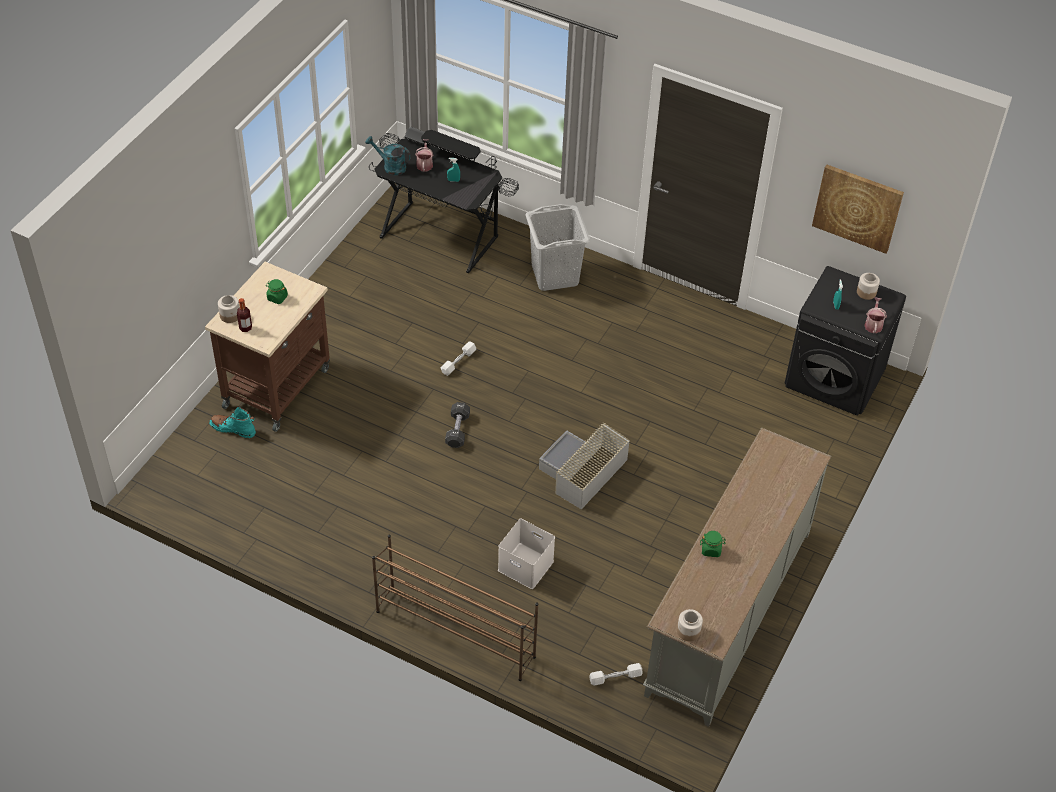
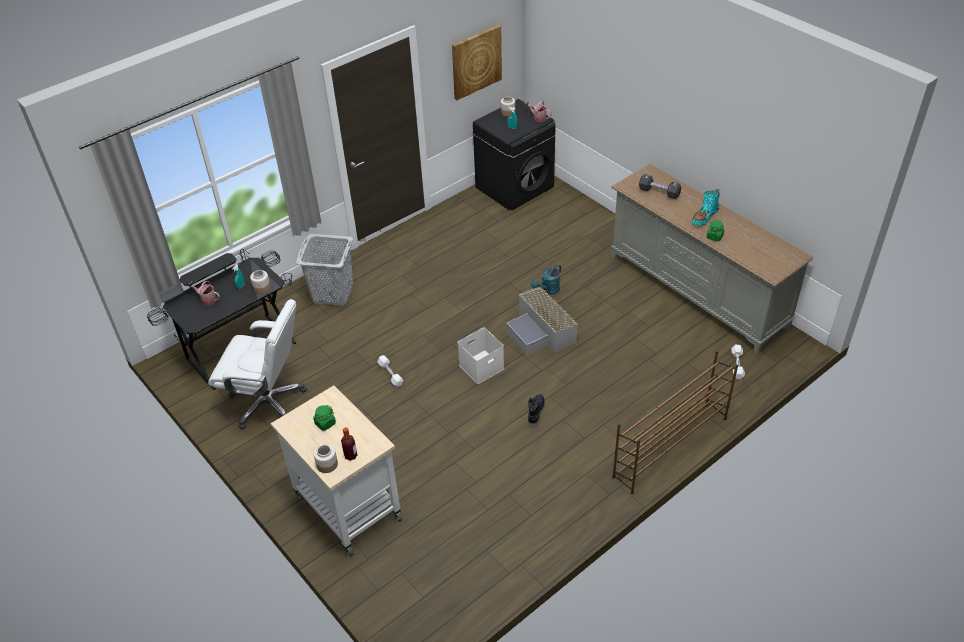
camera: 65 degrees left, 5 degrees down
(233, 429) = (380, 554): turquoise boot -> turquoise boot (704, 217)
(277, 387) = (347, 507): brown cart -> white cart
(381, 283) = (268, 402): none -> white office chair
(390, 166) = (192, 321): turquoise watering can -> turquoise watering can (548, 290)
(455, 499) = (535, 413): none -> black boot
(457, 430) = (463, 393): black dumbbell -> black dumbbell (659, 192)
(524, 566) = (618, 388): white storage box -> white storage box (481, 367)
(688, 631) = (785, 266): jar -> jar (262, 288)

